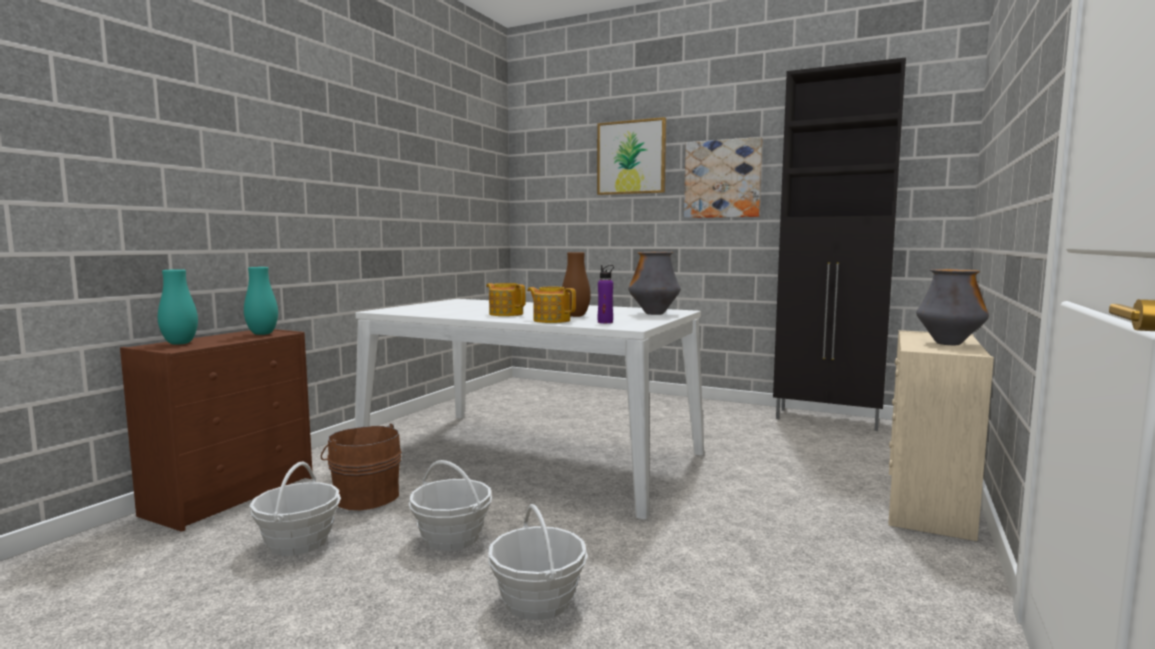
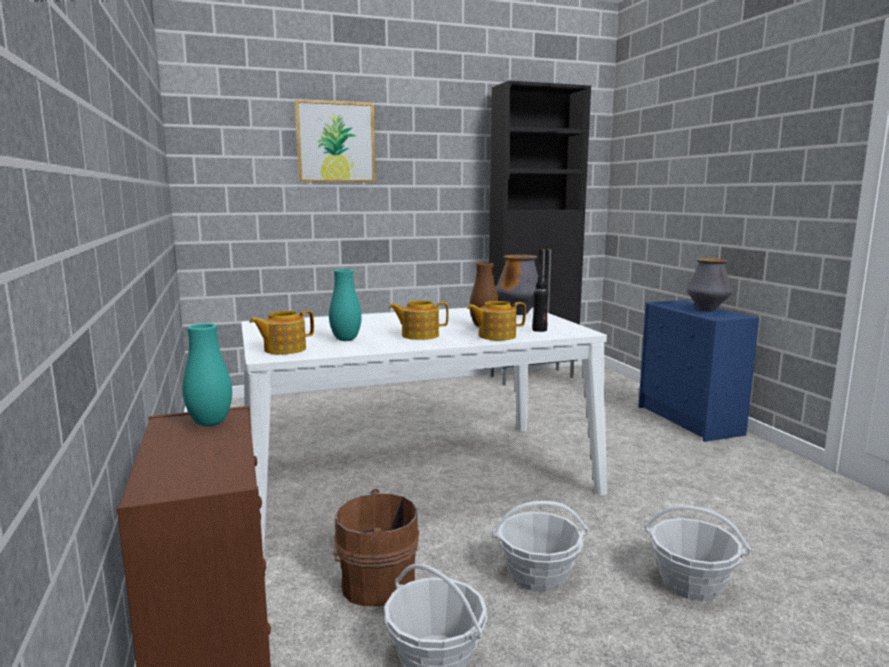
camera: 45 degrees left, 5 degrees up
(180, 343) = (179, 470): turquoise vase -> turquoise vase (346, 339)
(402, 309) = (284, 349): none -> teapot
(605, 322) = (539, 330): purple bottle -> black bottle
(722, 179) = (430, 171): picture -> none
(927, 504) = (690, 421): beige dresser -> blue dresser

